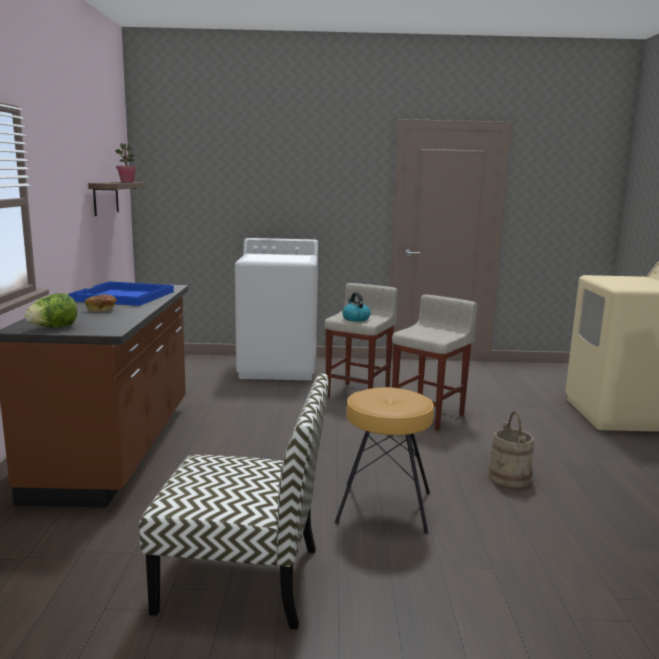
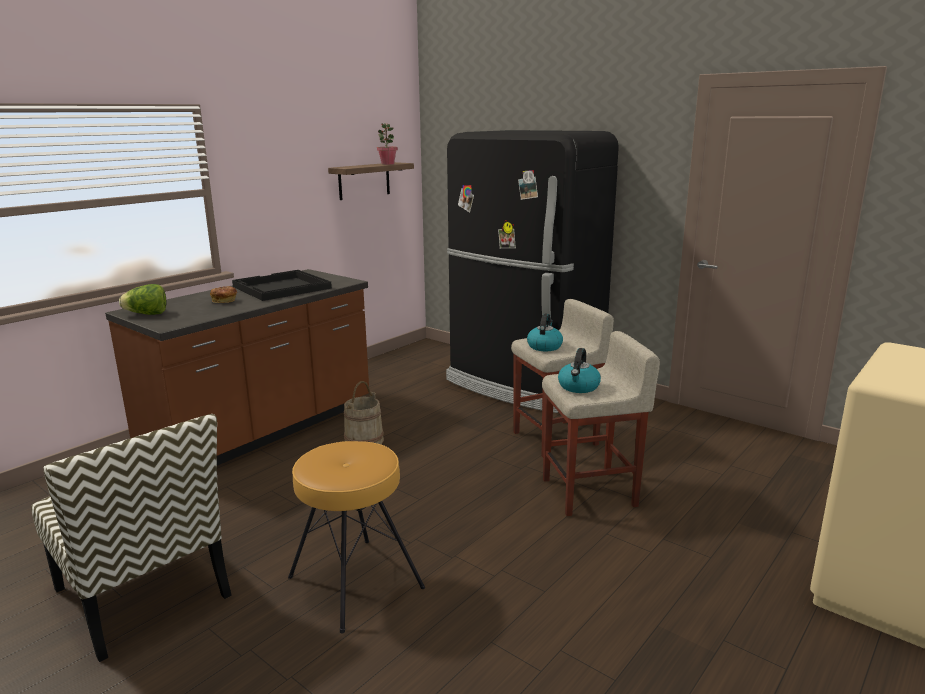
camera: 40 degrees right, 5 degrees up
(124, 296) = (281, 288): blue tray -> black tray
(278, 368) = (523, 384): white washing machine -> black fridge
(428, 334) = (578, 387): none -> kettle
(510, 477) = (548, 613): beige bucket -> beige bucket (364, 441)

